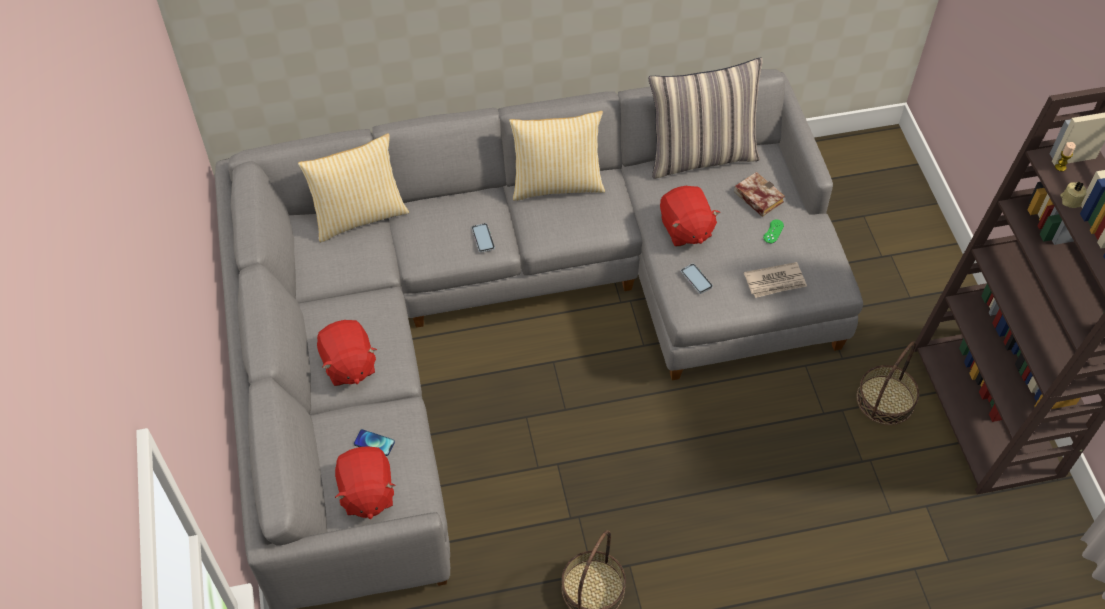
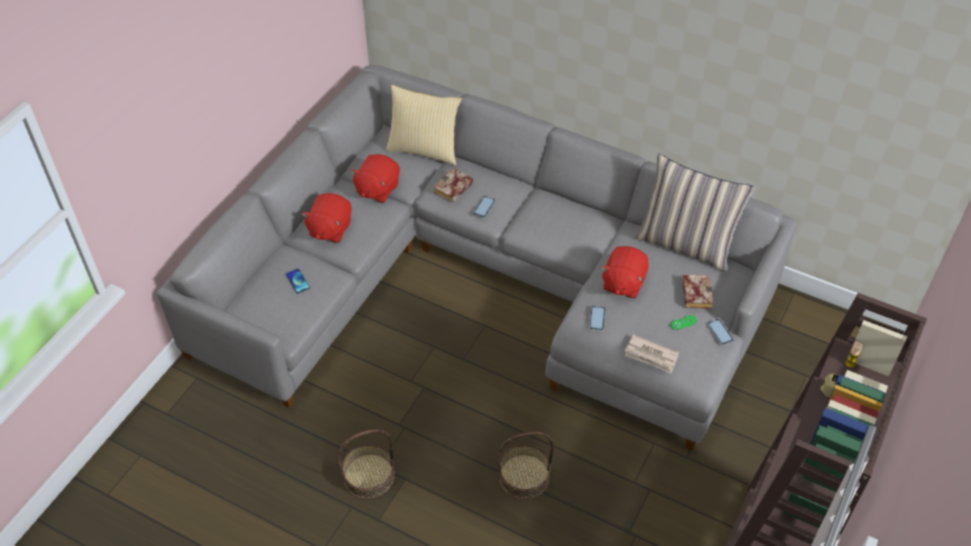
camera: 40 degrees right, 5 degrees down
(366, 493) = (265, 306): red plush toy -> red plush toy (377, 189)
(434, 239) = (453, 189): none -> book
(557, 184) = (567, 203): pillow -> none
(809, 220) = (720, 332): none -> phone
(885, 400) = (689, 505): basket -> basket (524, 476)

